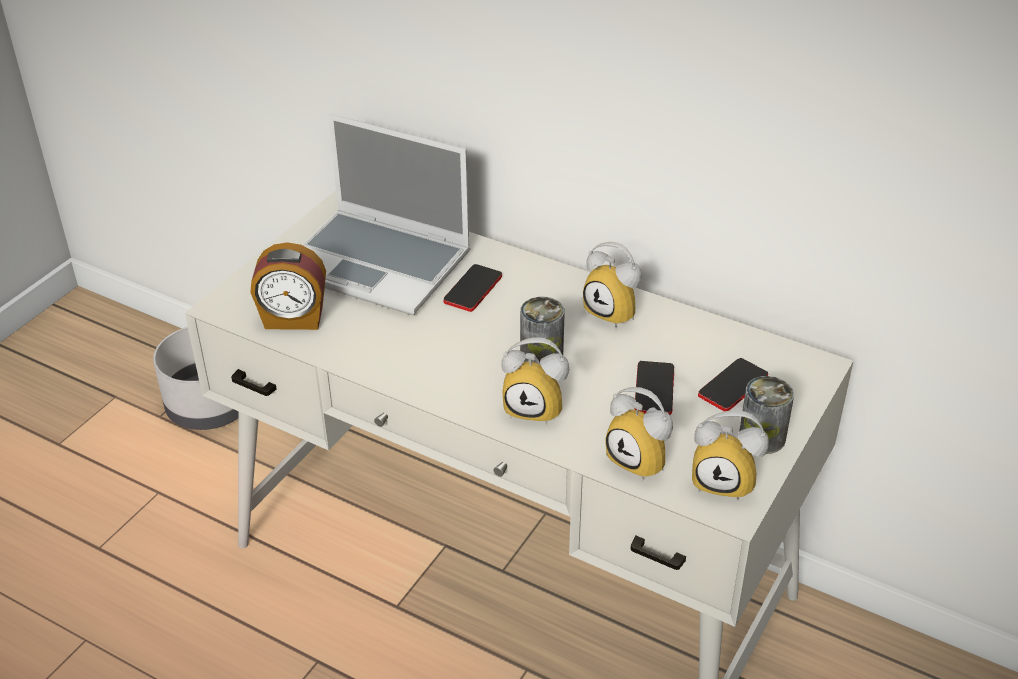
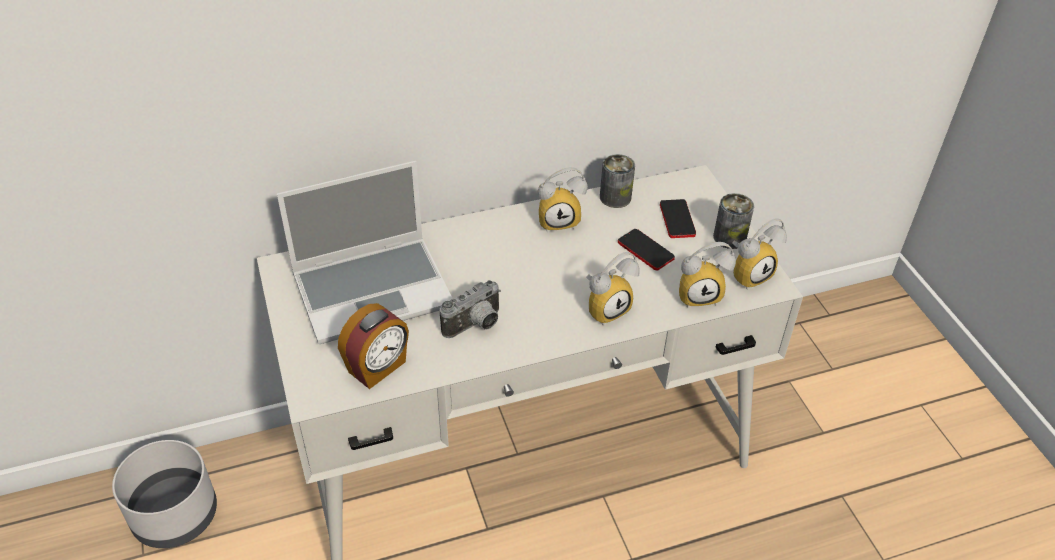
camera: 50 degrees left, 5 degrees up
(409, 342) = (475, 326): none -> camera
(473, 289) = (459, 264): phone -> none
(541, 355) = (560, 275): can -> can (615, 197)

